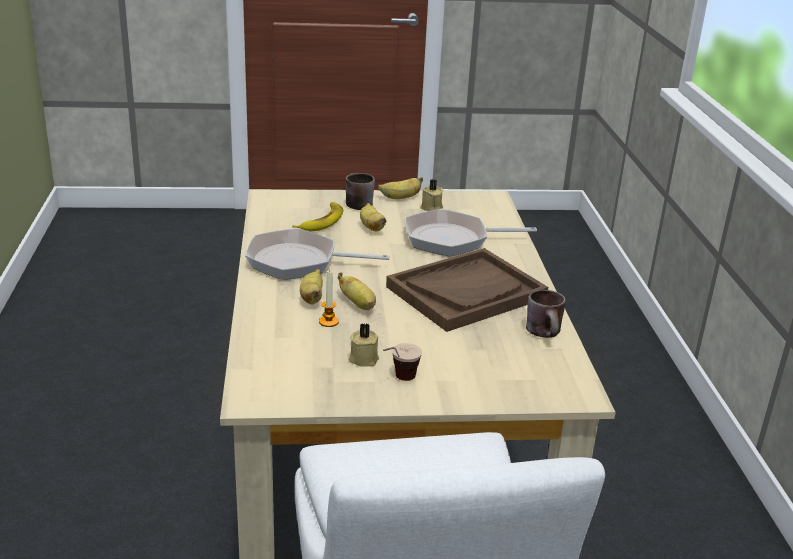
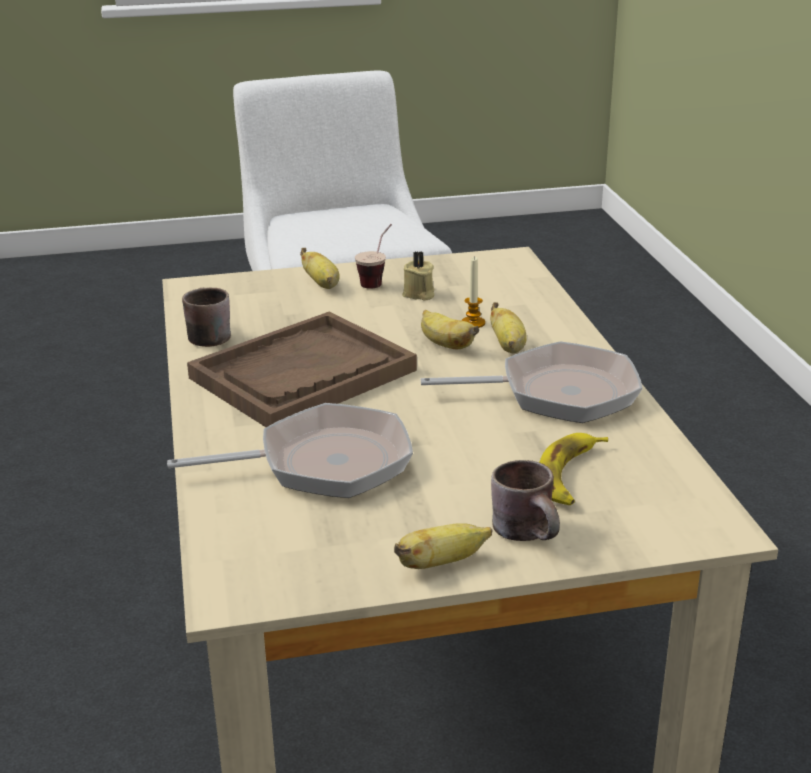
camera: 175 degrees right, 0 degrees up
(371, 227) = (474, 473): banana -> banana (322, 284)
(431, 208) = (368, 539): beige candle -> none

